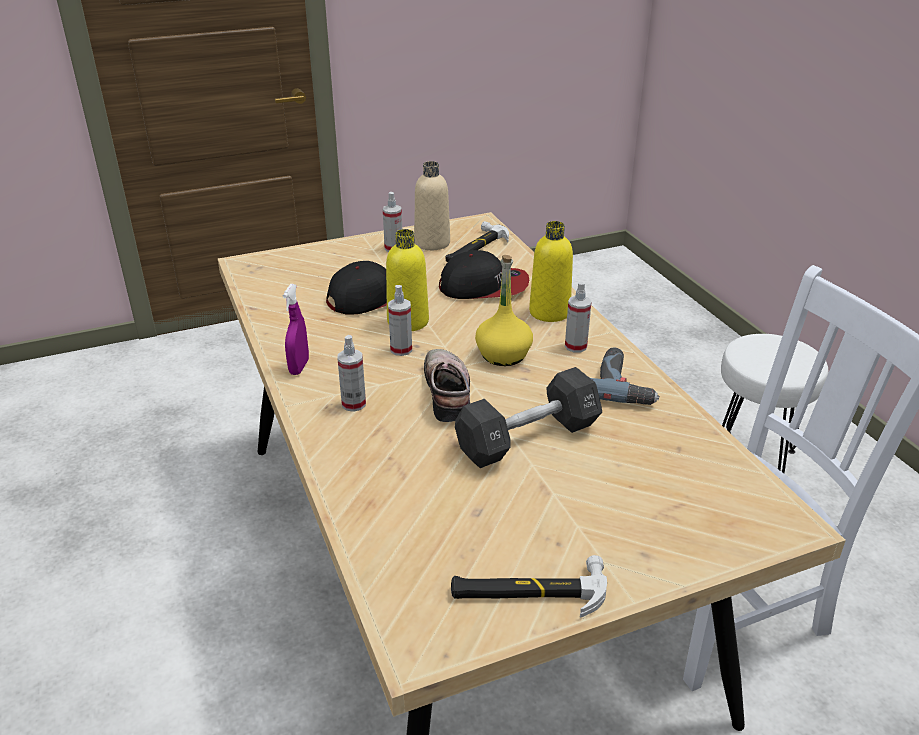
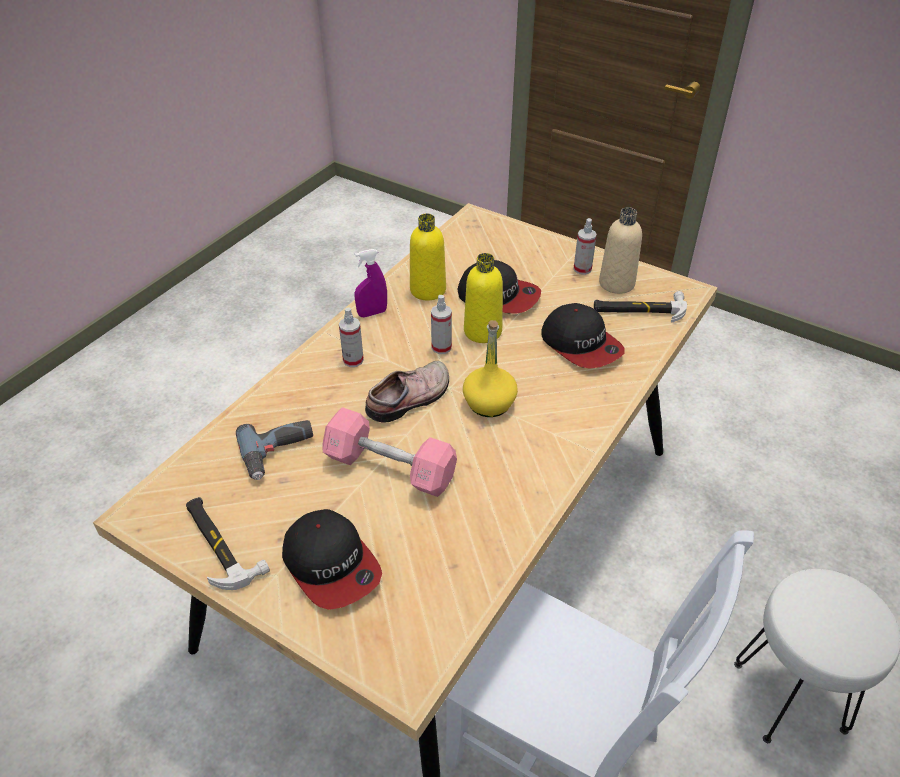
camera: 55 degrees right, 10 degrees up
(528, 437) = (390, 467): black dumbbell -> pink dumbbell
(549, 312) = (583, 400): yellow bottle -> yellow bottle (428, 290)
(575, 346) = (545, 439): spray bottle -> none
(622, 520) = (332, 565): none -> cap
(623, 385) = (515, 493): power drill -> power drill (279, 453)

